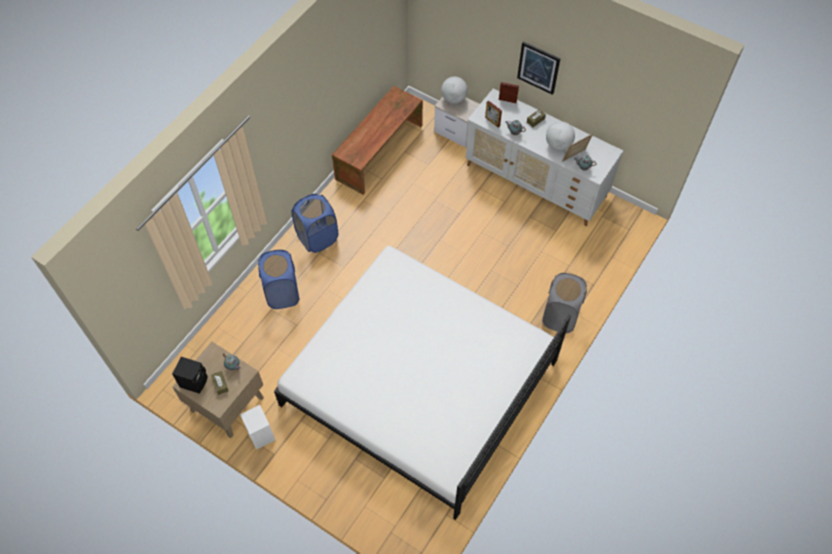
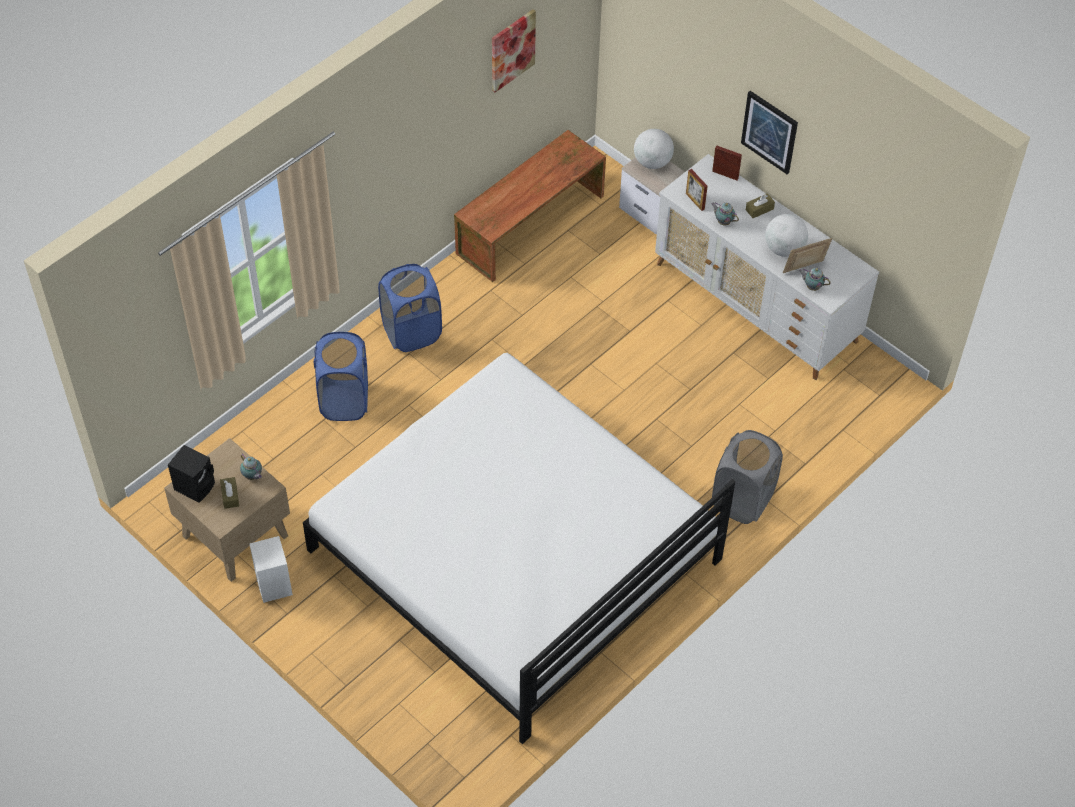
camera: 10 degrees right, 5 degrees down
(357, 37) = (512, 50): none -> picture

